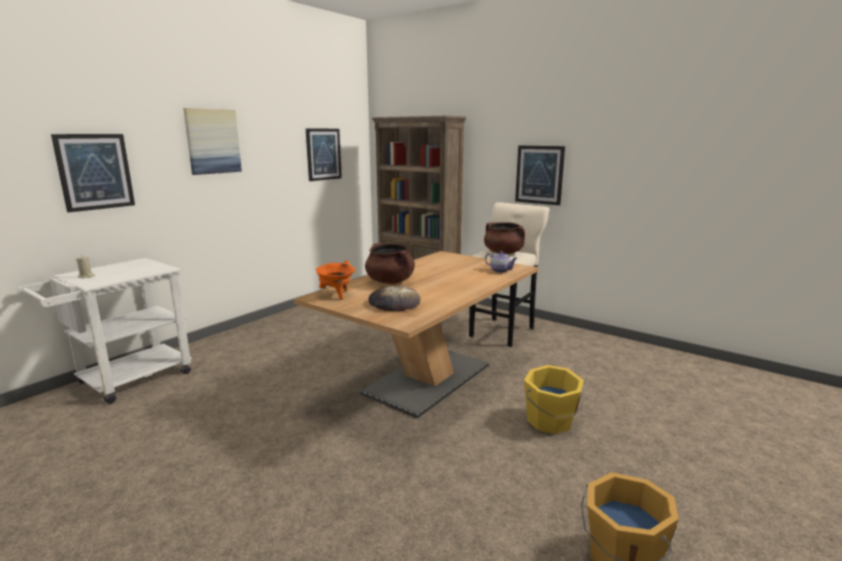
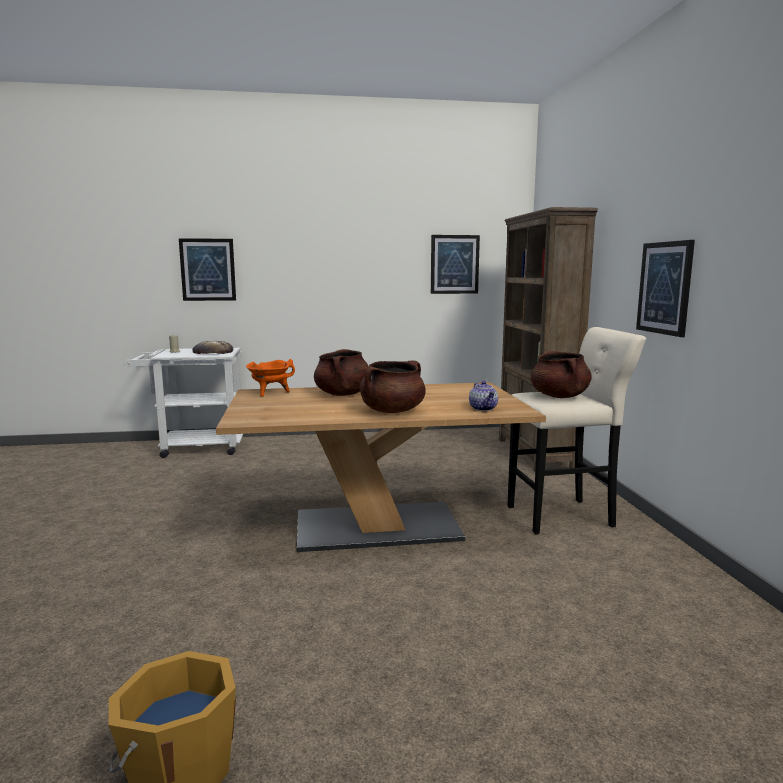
camera: 45 degrees right, 5 degrees down
(213, 141) = (317, 247): picture -> none
(394, 303) = (285, 408): bread -> bread (212, 352)
(464, 285) = (392, 411): none -> brown cooking pot
(550, 421) = (406, 621): yellow bucket -> none

